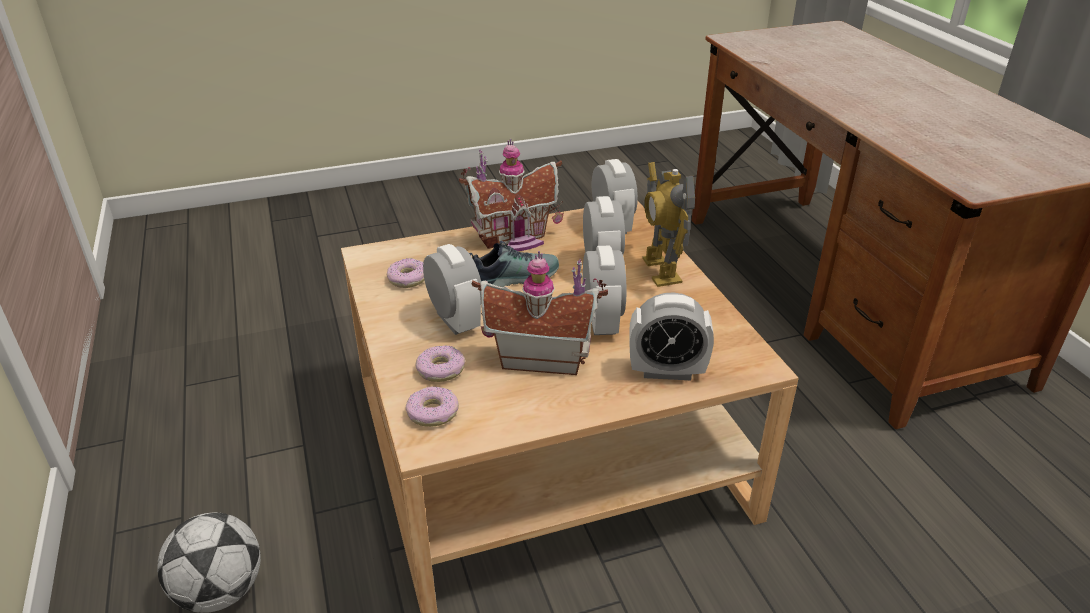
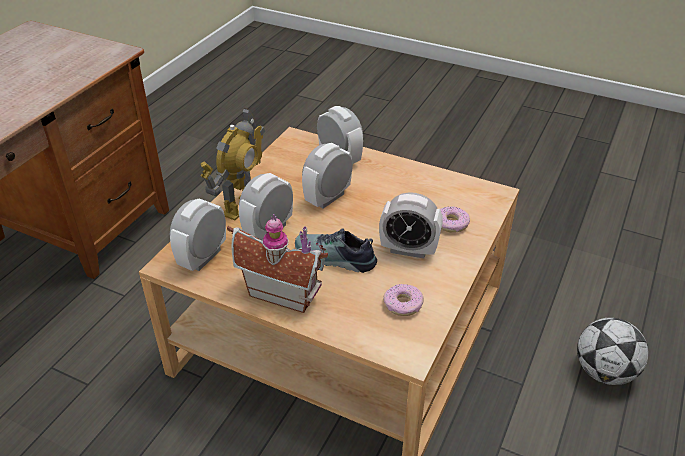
camera: 135 degrees left, 5 degrees up
(432, 412) = (479, 204): donut -> none
(455, 320) = (408, 249): alarm clock -> alarm clock turned 90 degrees counterclockwise
(540, 357) = (389, 199): toy house -> none

